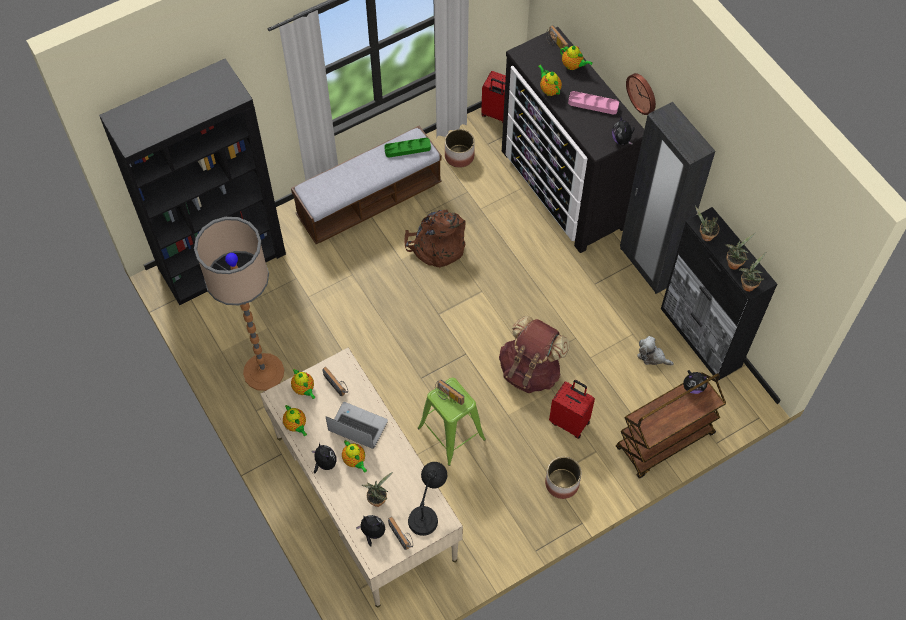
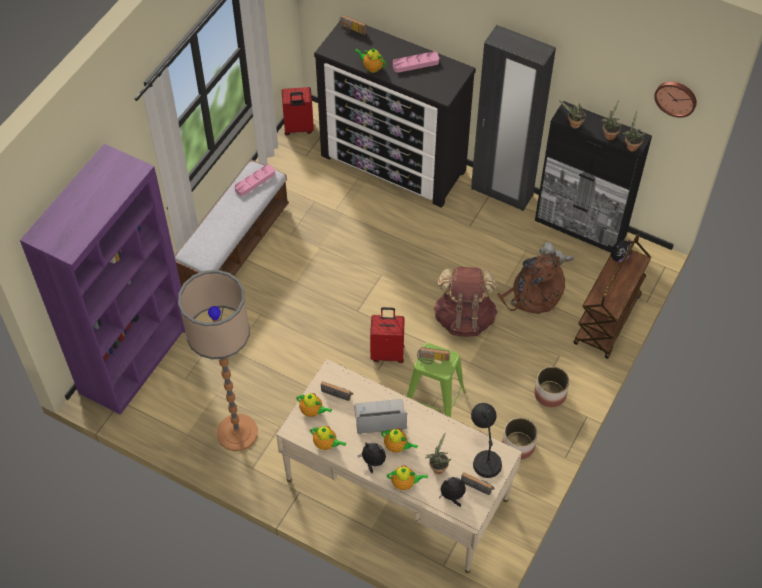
camera: 30 degrees left, 5 degrees down
(222, 261) = (135, 358): black bookcase -> purple bookcase
(407, 149) = (255, 182): green tray -> pink tray
(436, 246) = (318, 257): brown backpack -> brown backpack (532, 295)
(459, 156) = (288, 176): planter -> planter (518, 445)
(570, 422) = (523, 342): red suitcase -> red suitcase (387, 353)
(573, 66) = (378, 41): teapot -> teapot (405, 483)
(622, 140) = (458, 81): plush toy -> none
(642, 93) = (457, 33): wall clock -> wall clock (676, 97)

